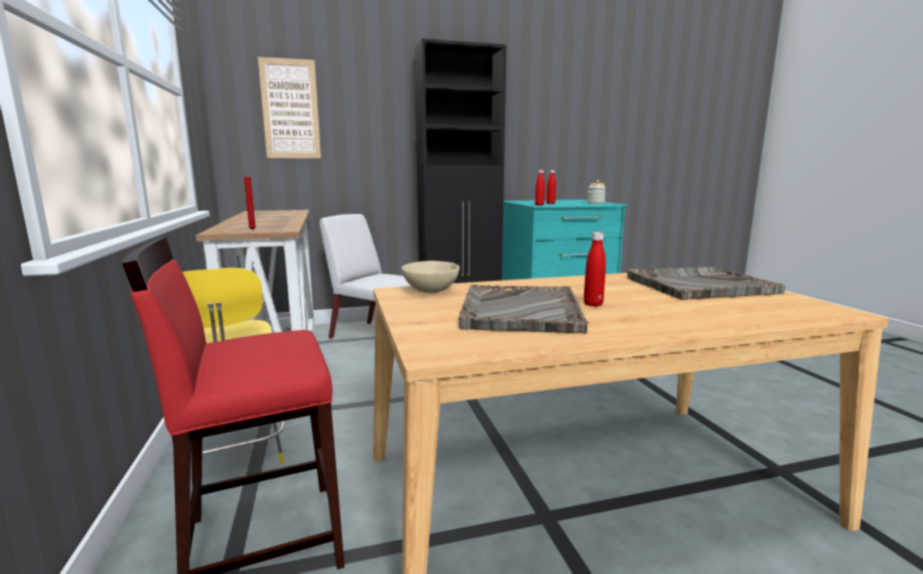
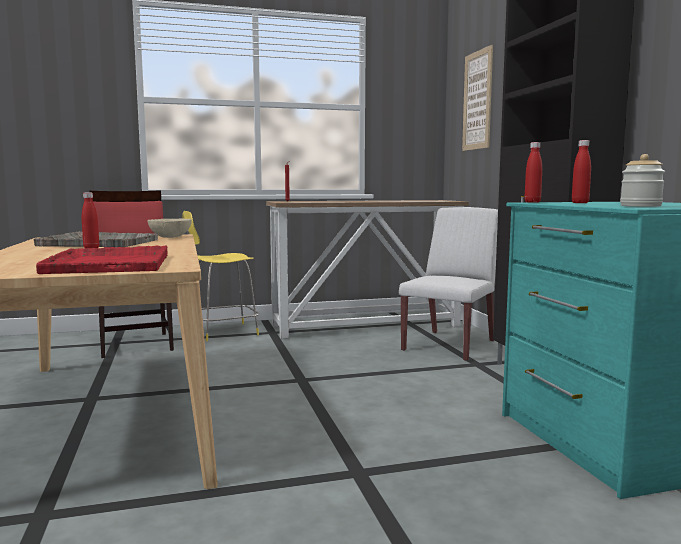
camera: 90 degrees right, 5 degrees down
(698, 285) = (110, 263): grey tray -> red tray

